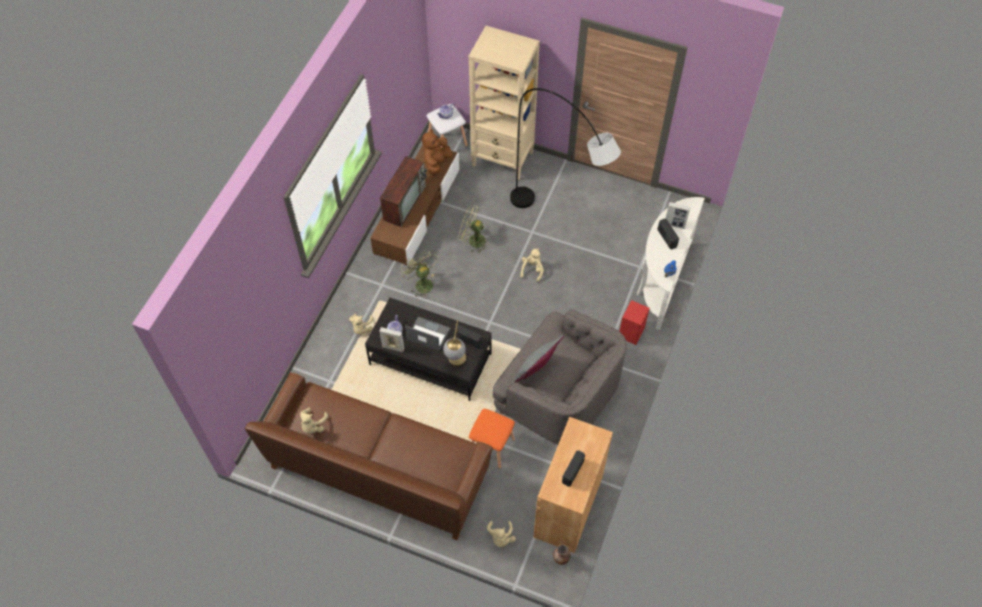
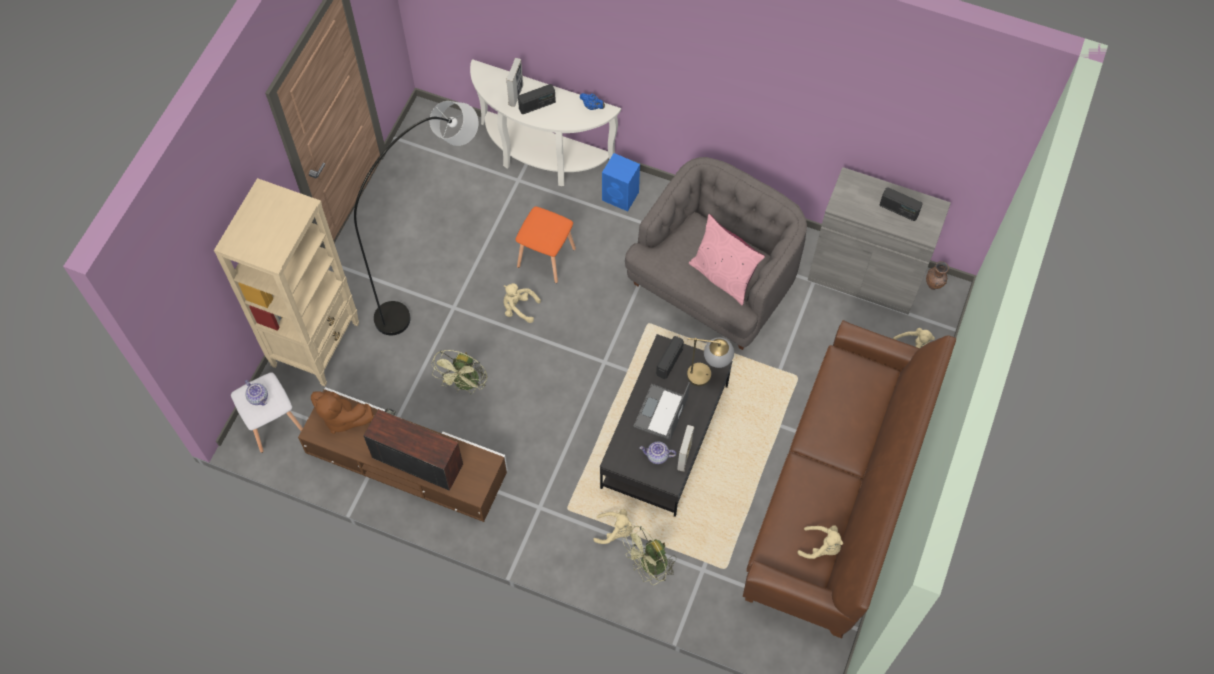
camera: 90 degrees left, 5 degrees up
(421, 283) = (538, 452): green fan -> green fan (649, 566)
(491, 446) = (791, 360): orange stool -> orange stool (545, 257)
(536, 372) = (723, 276): grey pillow -> pink pillow
(568, 506) = (865, 276): brown cabinet -> grey cabinet
(631, 333) = (621, 196): red speaker -> blue speaker

